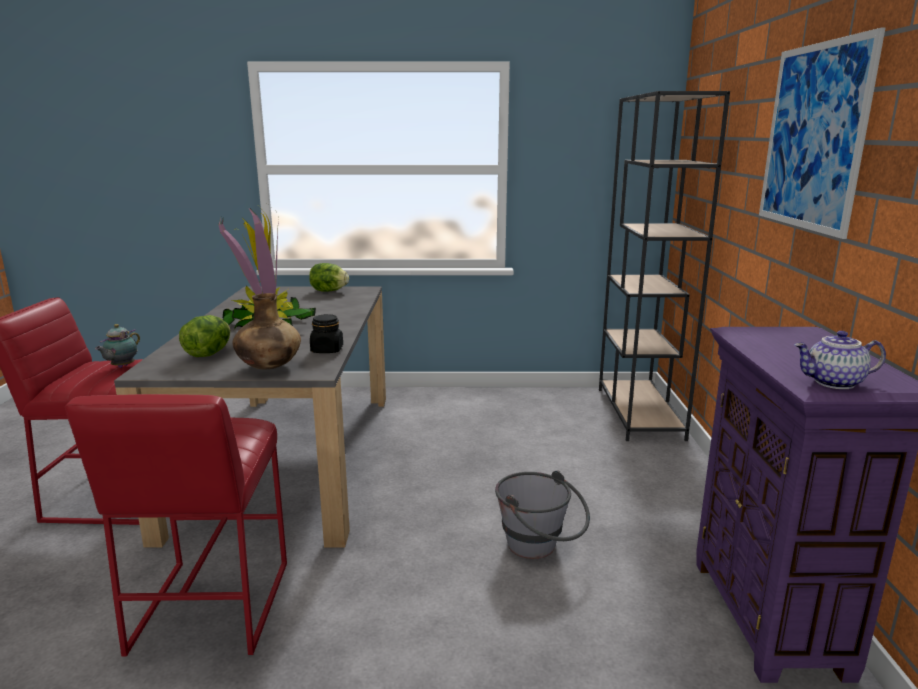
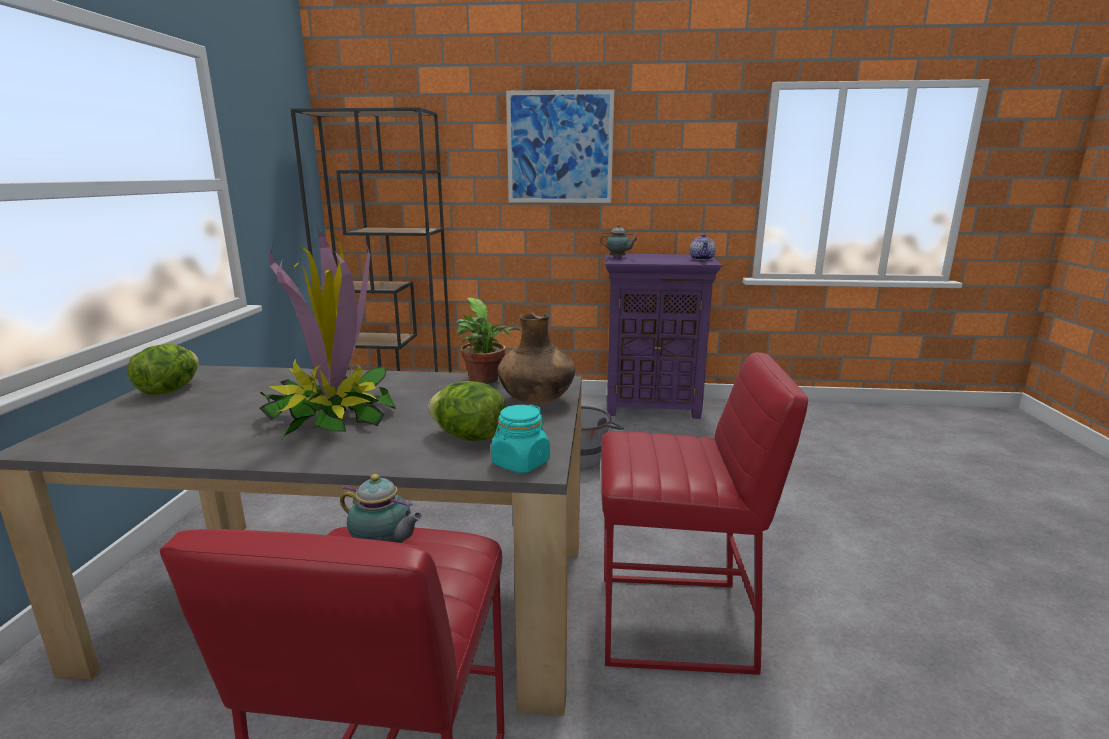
camera: 85 degrees left, 0 degrees up
(154, 368) = (520, 463): none -> turquoise jar
(327, 350) = (485, 381): black jar -> potted plant
(756, 330) = (618, 258): none -> teapot

